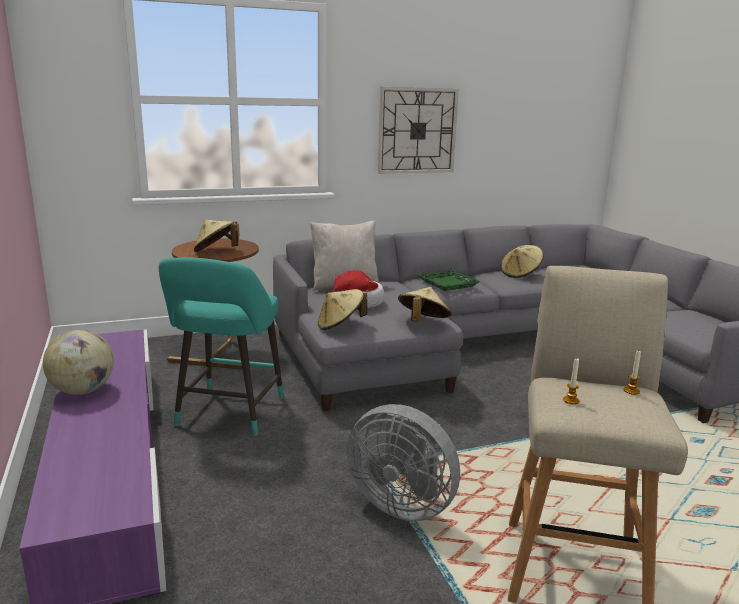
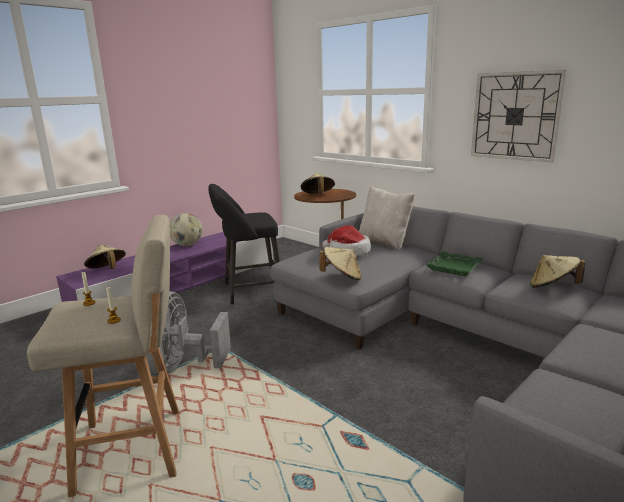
camera: 65 degrees right, 0 degrees up
(228, 414) = (249, 291): turquoise stool -> black stool
(340, 325) = (304, 259): beige hat -> beige hat (107, 270)

